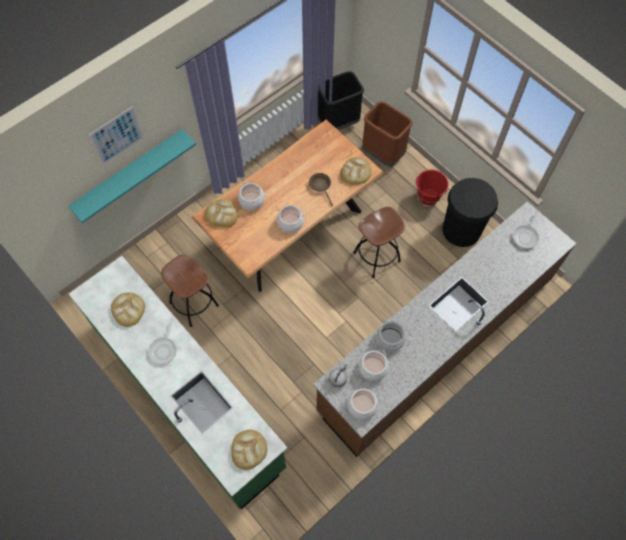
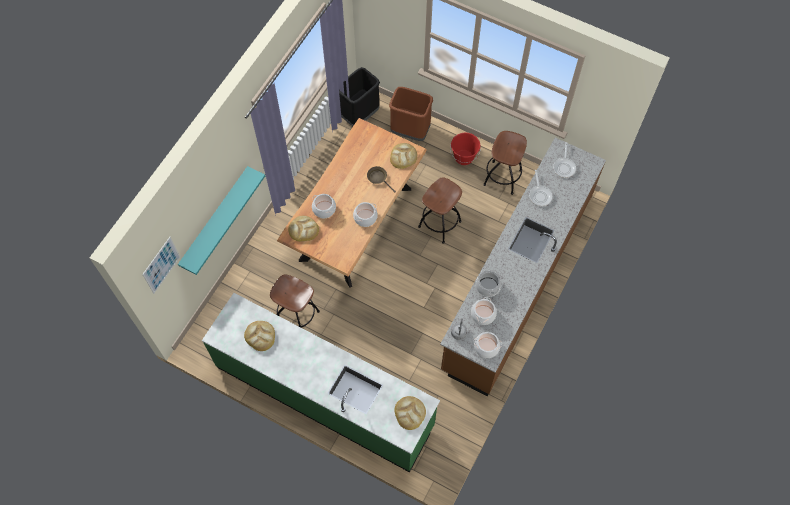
camera: 20 degrees left, 0 degrees up
(117, 136) = (206, 190): picture -> picture (161, 265)
(164, 349) = (305, 358): frying pan -> frying pan (540, 195)
(461, 229) = (502, 177): black trash can -> brown stool

